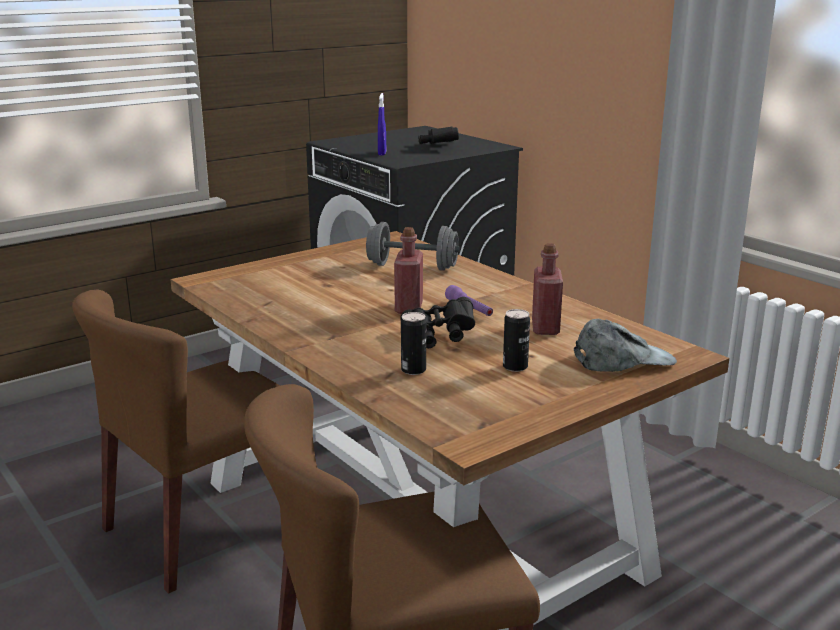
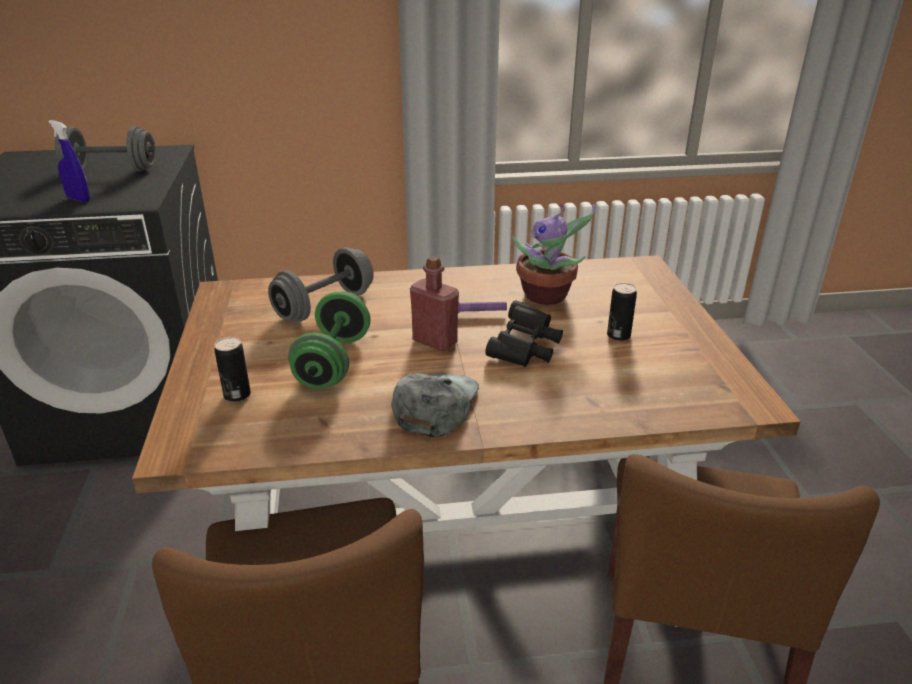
camera: 60 degrees left, 10 degrees up
(340, 288) = (333, 362): none -> green dumbbell
(413, 370) = (590, 385): can -> can (237, 395)
(438, 146) = (111, 170): black binoculars -> grey dumbbell
(545, 328) = (547, 296): red bottle -> potted plant
(623, 360) = (637, 290): grey cap -> grey cap (435, 405)

